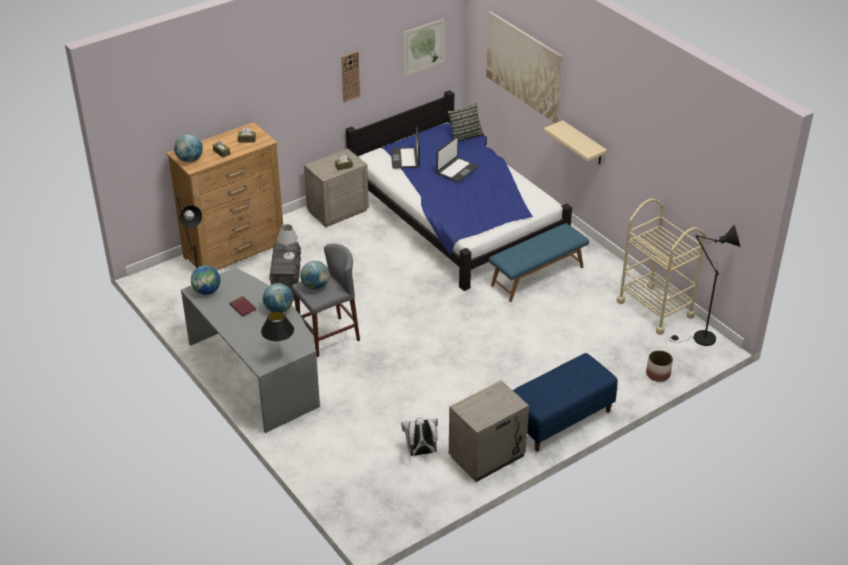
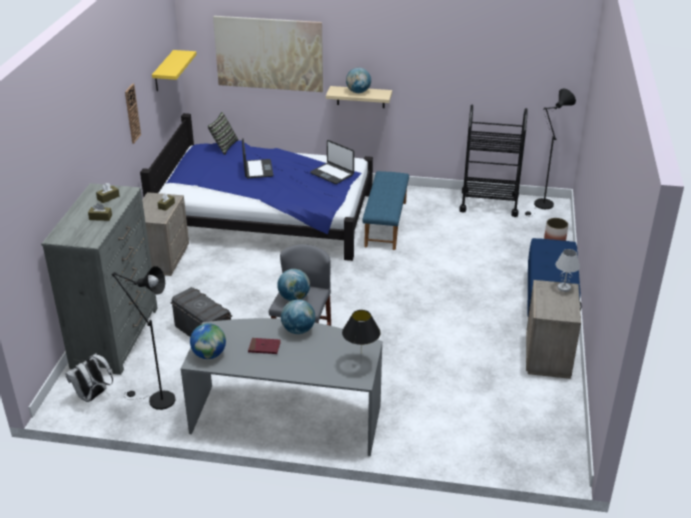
camera: 45 degrees left, 5 degrees down
(190, 160) = (77, 237): globe -> globe (358, 92)
(235, 252) = (116, 337): brown dresser -> grey dresser
(289, 256) = (204, 301): white table lamp -> white table lamp (563, 288)
(405, 158) = (203, 180): laptop -> laptop (332, 174)
(421, 452) = (504, 385): white backpack -> white backpack (93, 396)
(424, 47) = (163, 71): picture -> yellow shelf
(655, 309) = (489, 203): beige cart -> black cart

